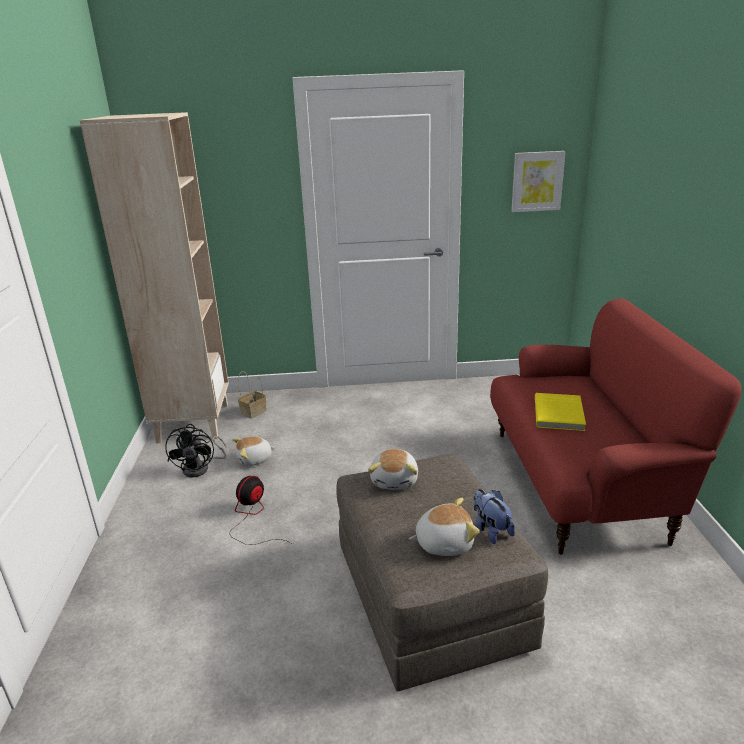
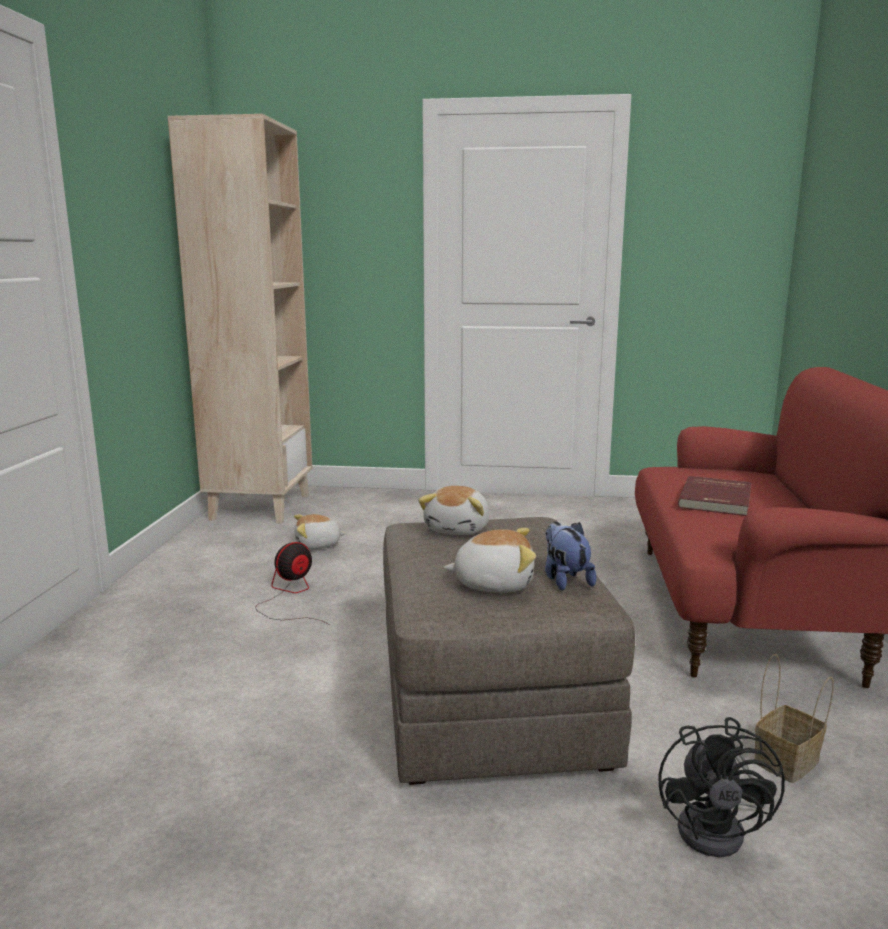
camera: 10 degrees right, 10 degrees down
(201, 468) = (250, 546): black fan -> black fan (719, 829)
(253, 412) = (336, 505): basket -> basket (786, 763)
(537, 181) = (724, 236): picture -> none
(560, 414) = (717, 499): yellow book -> red book

